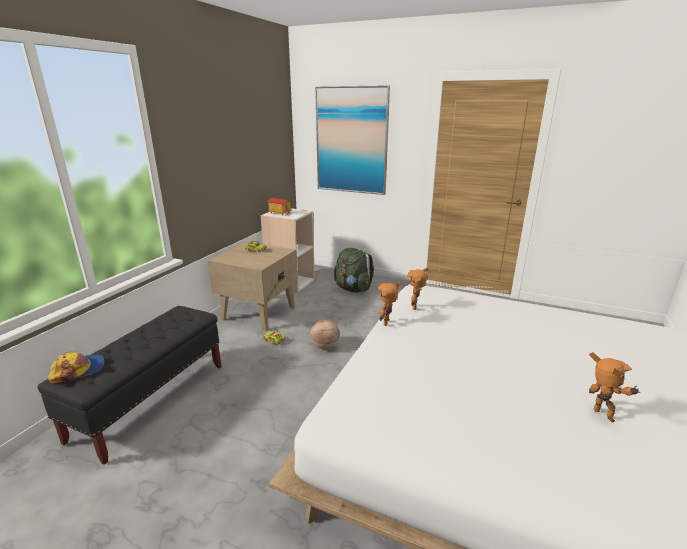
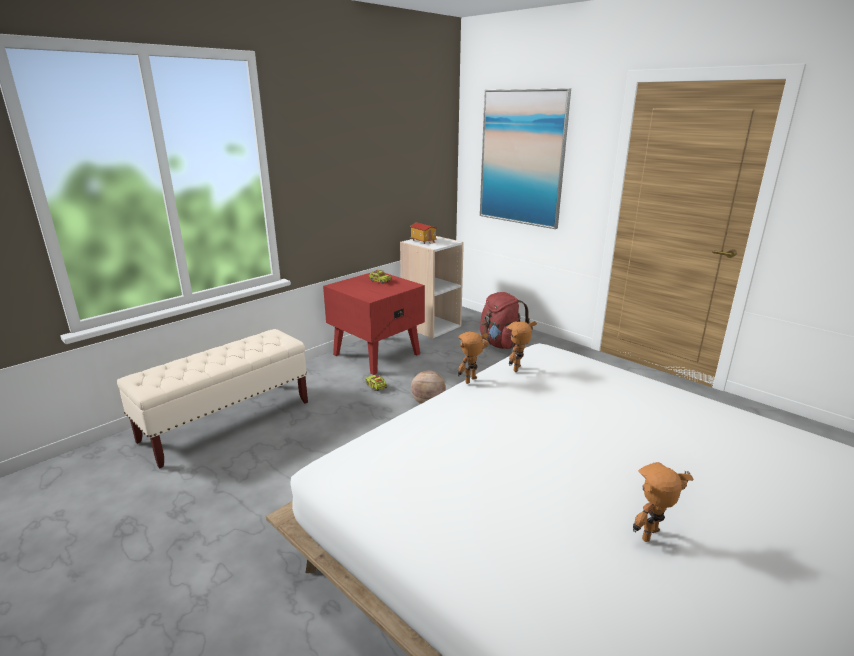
camera: 20 degrees right, 0 degrees up
(78, 370) = (153, 372): cap -> none
(152, 401) = (227, 421): black bench -> beige bench
(259, 313) = (377, 354): beige nightstand -> red nightstand
(352, 289) = (500, 344): green backpack -> red backpack
(601, 417) = (654, 538): toy robot -> toy robot turned 120 degrees counterclockwise

